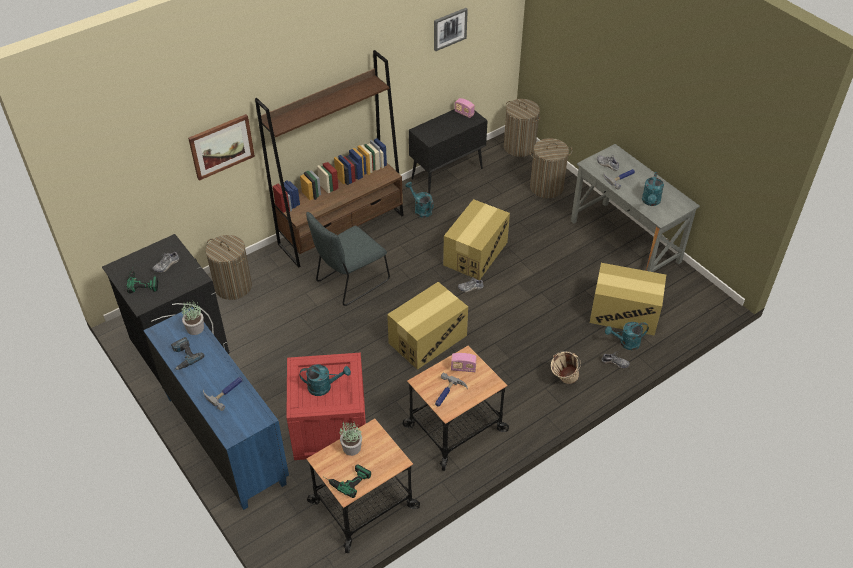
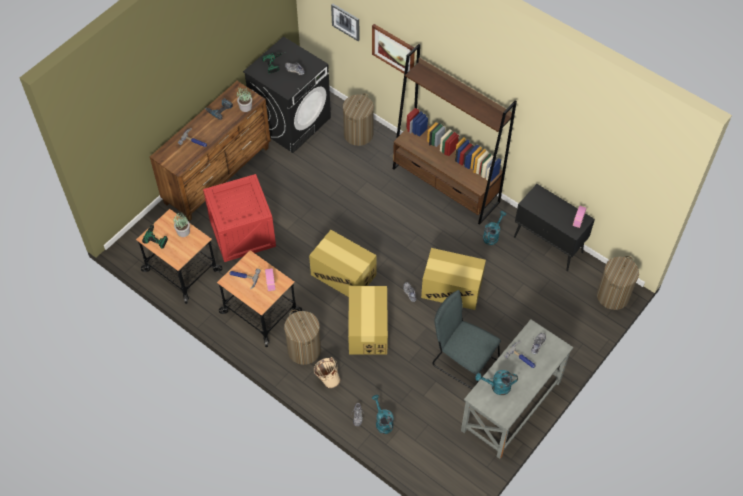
camera: 75 degrees right, 10 degrees up
(225, 438) = (218, 175): blue dresser -> brown dresser
(324, 387) = (236, 203): turquoise watering can -> none
(350, 282) = (387, 207): grey chair -> grey chair (462, 361)
(449, 29) = (592, 150): picture -> picture (346, 21)
(546, 187) = (562, 329): laundry basket -> laundry basket (304, 349)
(624, 313) = (418, 416): cardboard box -> cardboard box (368, 329)

